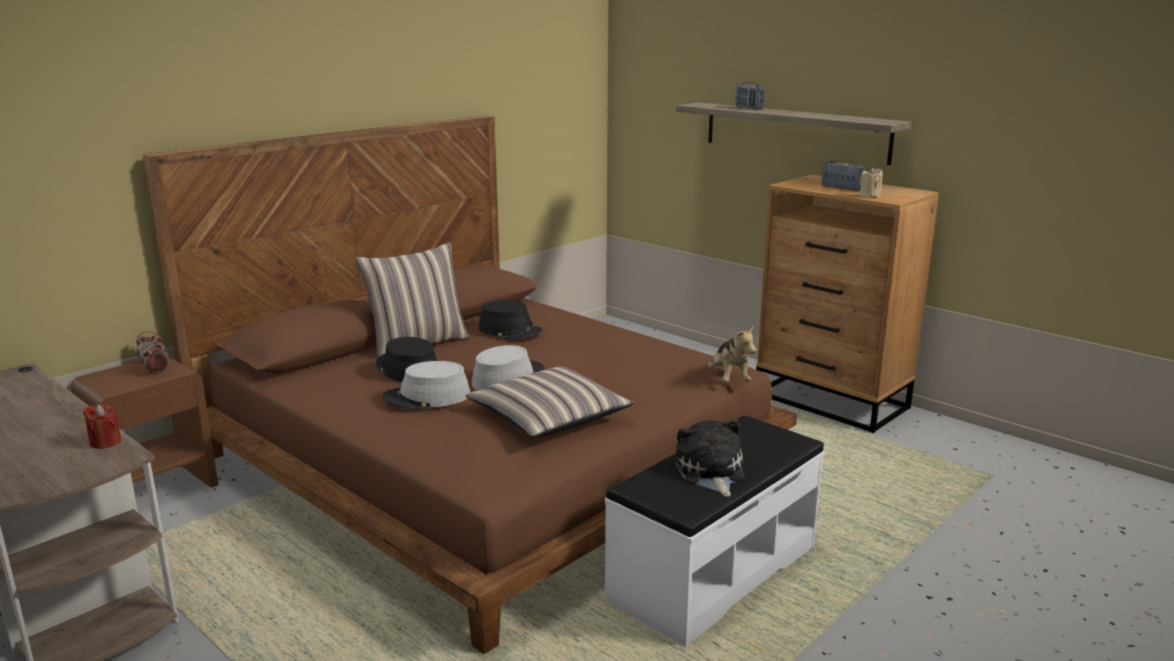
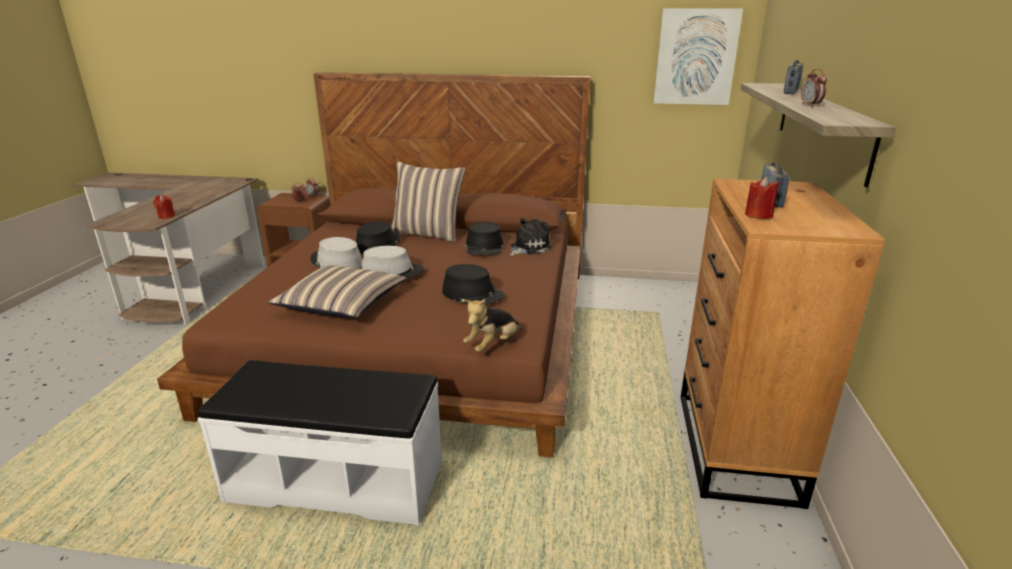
camera: 55 degrees right, 5 degrees up
(567, 85) = (695, 57): none -> picture
(619, 361) = (473, 294): none -> black hat
(710, 473) = (299, 391): plush toy -> plush toy (528, 248)
(817, 115) = (810, 106): none -> alarm clock
(870, 196) = (758, 215): beige candle -> red candle

